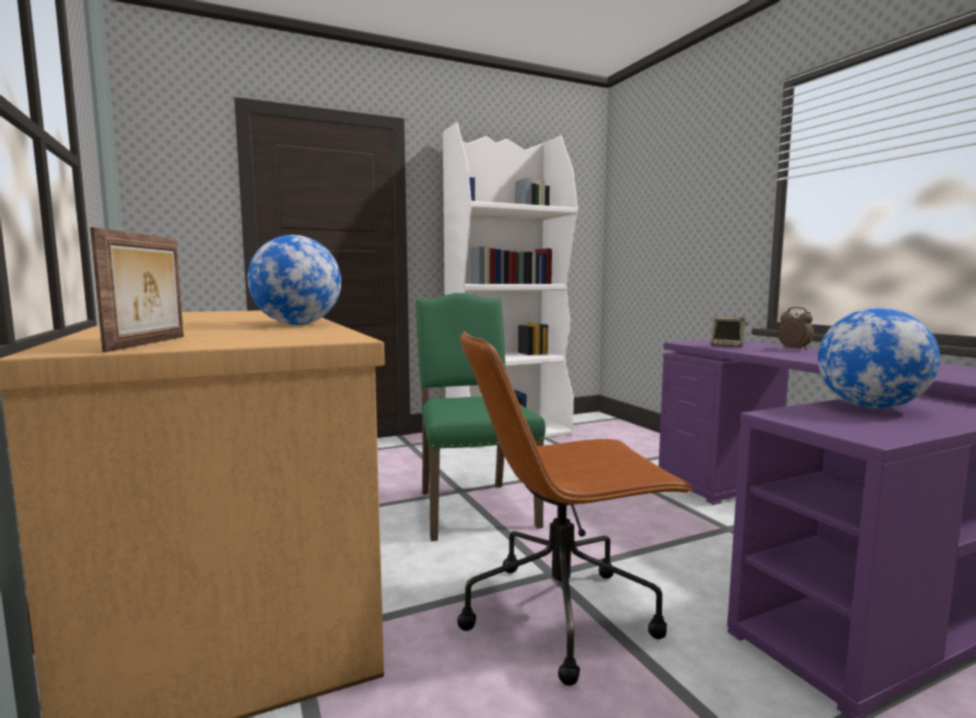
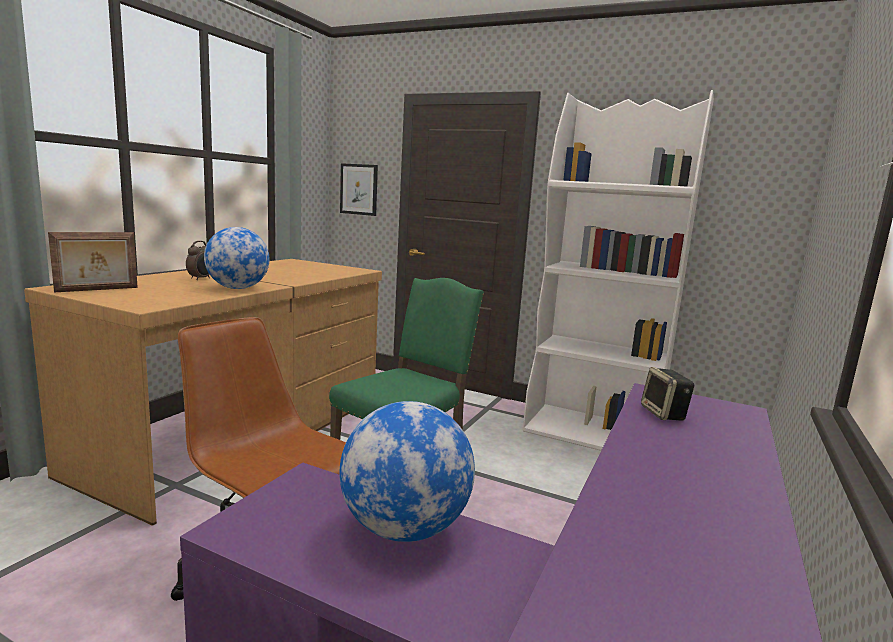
camera: 50 degrees right, 5 degrees up
(169, 217) = (359, 189): none -> picture
(794, 350) = (719, 452): alarm clock -> alarm clock (201, 279)

